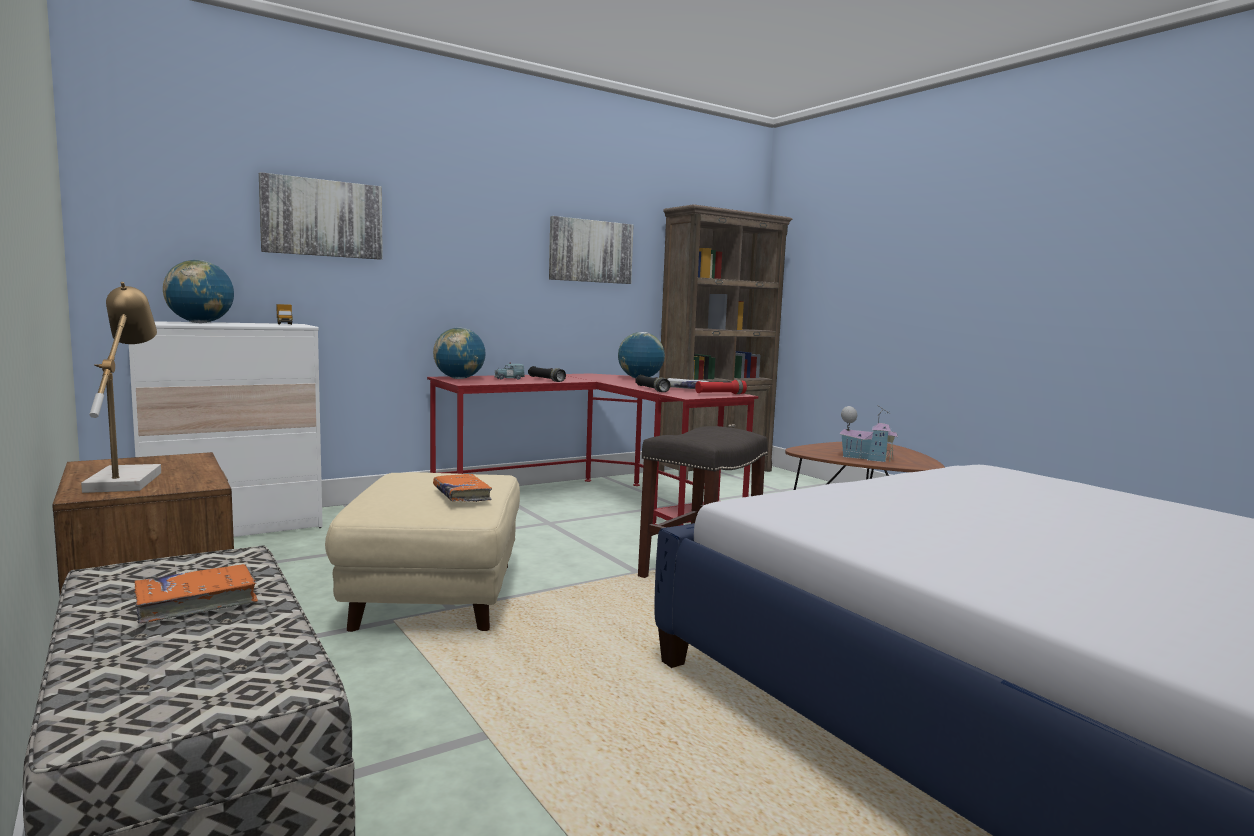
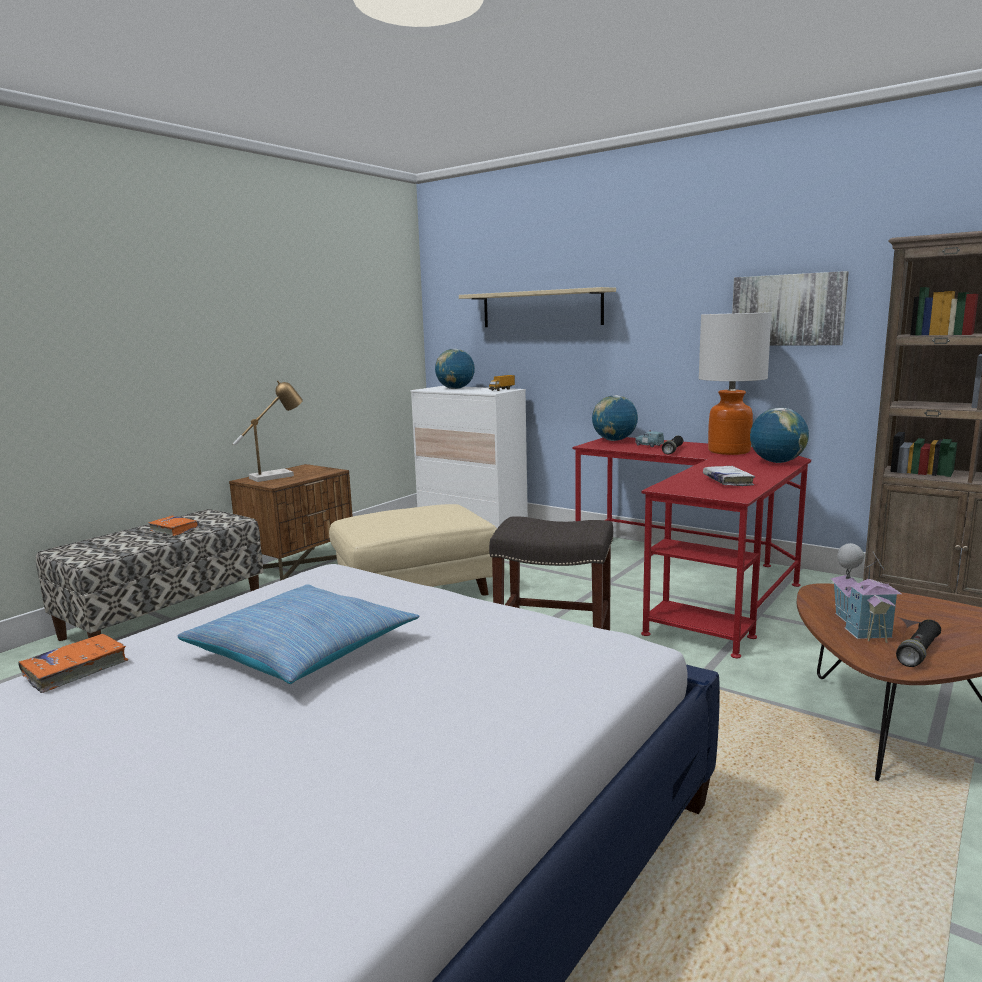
camera: 70 degrees right, 5 degrees up
(322, 218) = (541, 308): picture -> beige shelf
(461, 495) = (392, 524): orange book -> orange book (76, 669)
(579, 377) = (728, 451): none -> table lamp
(652, 389) = (688, 475): black flashlight -> black flashlight (918, 652)
(720, 394) = (718, 493): red flashlight -> none
(998, 526) = (303, 649): none -> pillow

